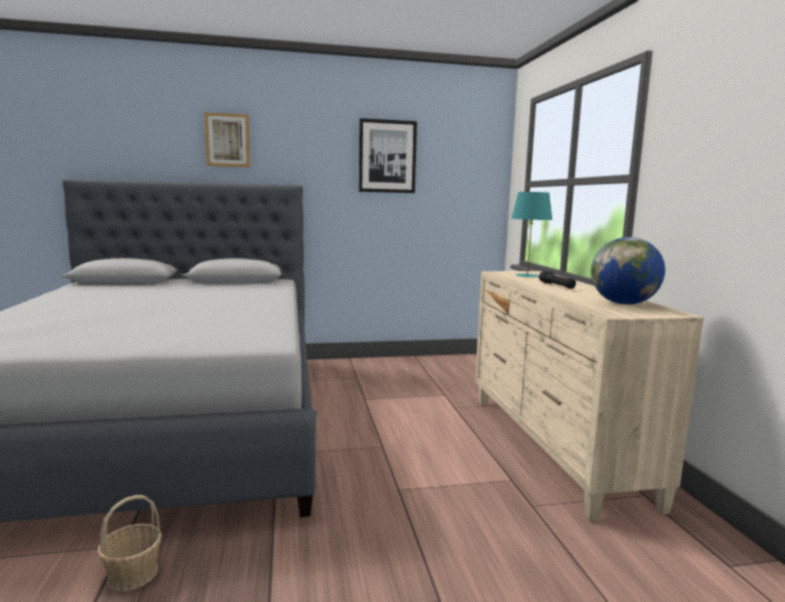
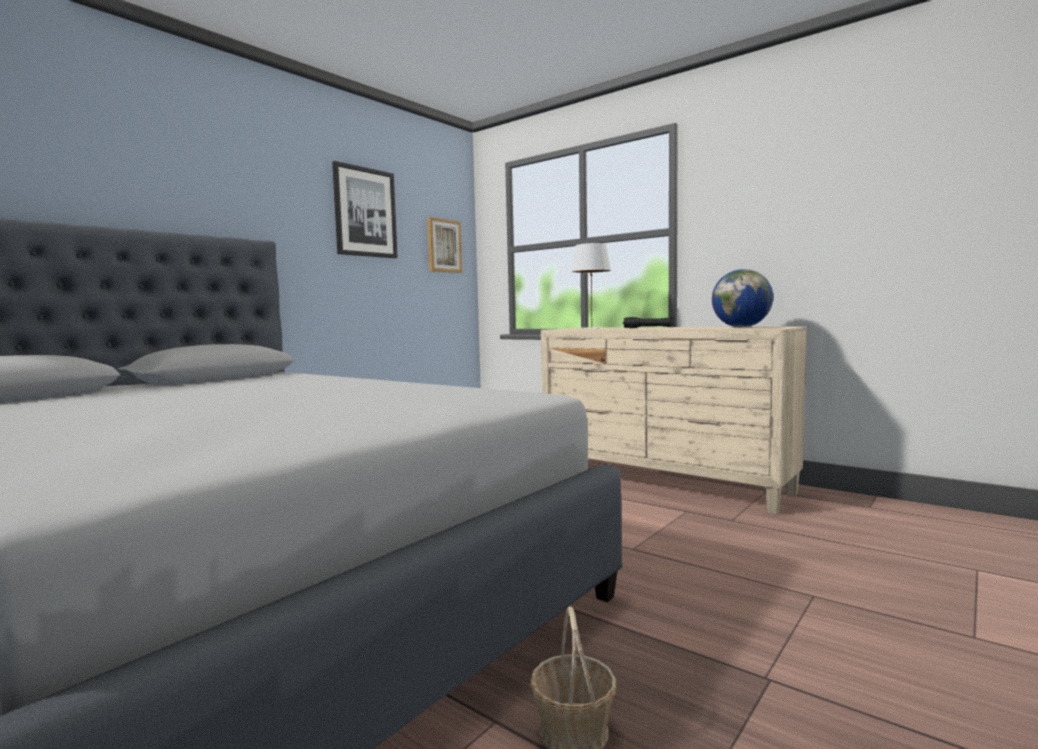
camera: 40 degrees left, 5 degrees down
(227, 140) = (155, 167): picture -> picture (443, 246)
(527, 275) = (591, 328): turquoise table lamp -> white table lamp

